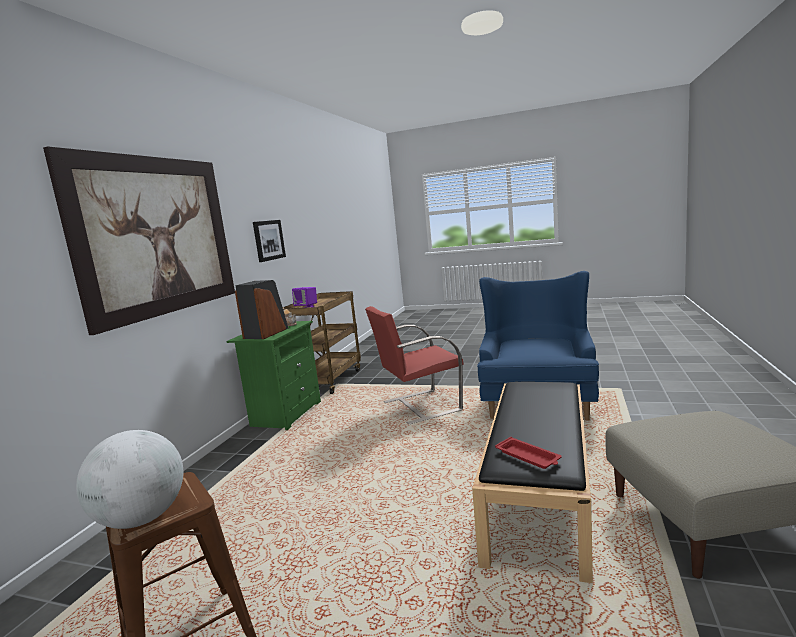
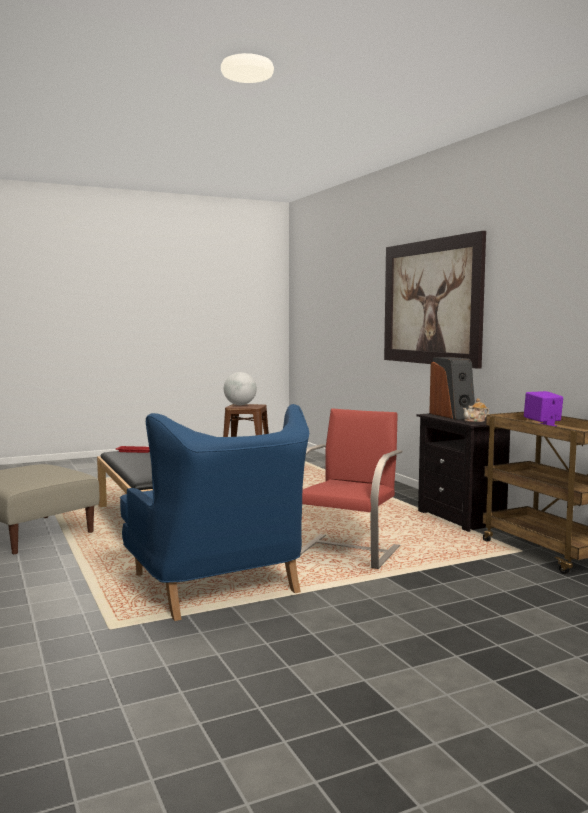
camera: 135 degrees right, 5 degrees down
(268, 240) = (549, 318): picture -> none
(285, 414) = (463, 518): green nightstand -> black nightstand

